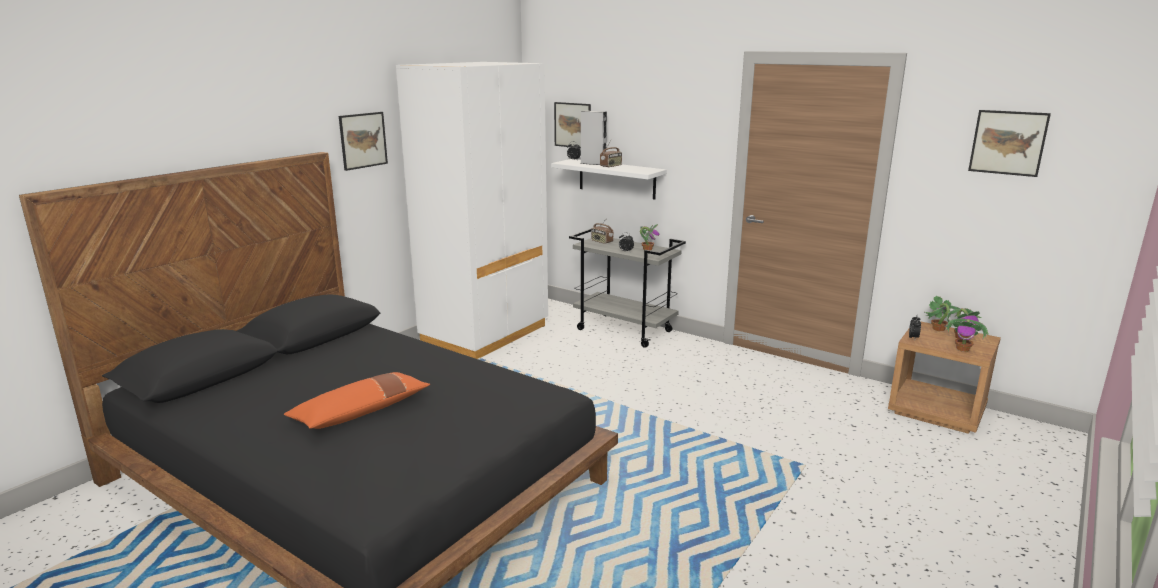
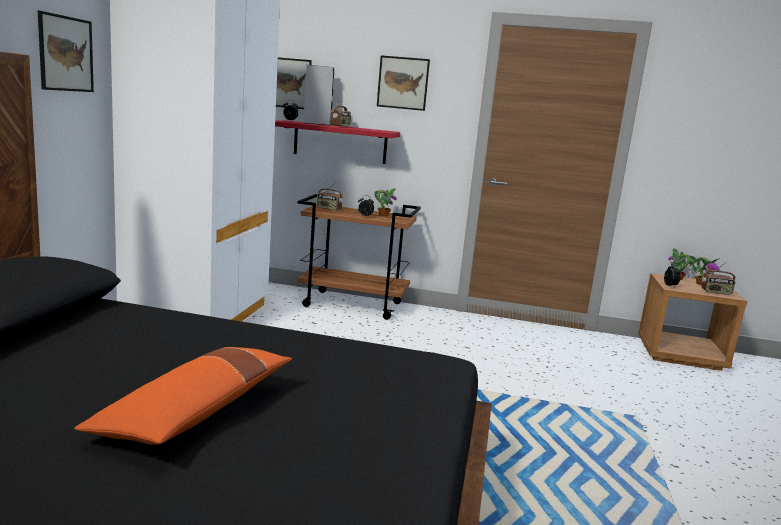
camera: 25 degrees left, 5 degrees down
(616, 178) = (340, 142): white shelf -> red shelf
(625, 330) = (354, 305): grey cart -> brown cart
(963, 349) = (716, 292): potted plant -> radio
(1008, 142) = (738, 107): picture -> picture (403, 83)

